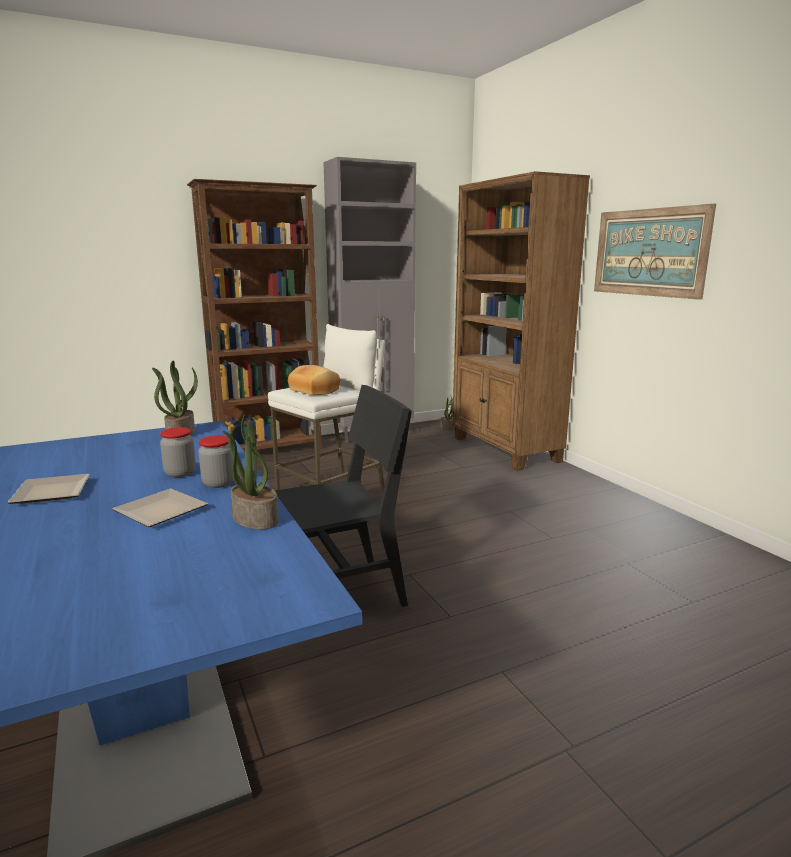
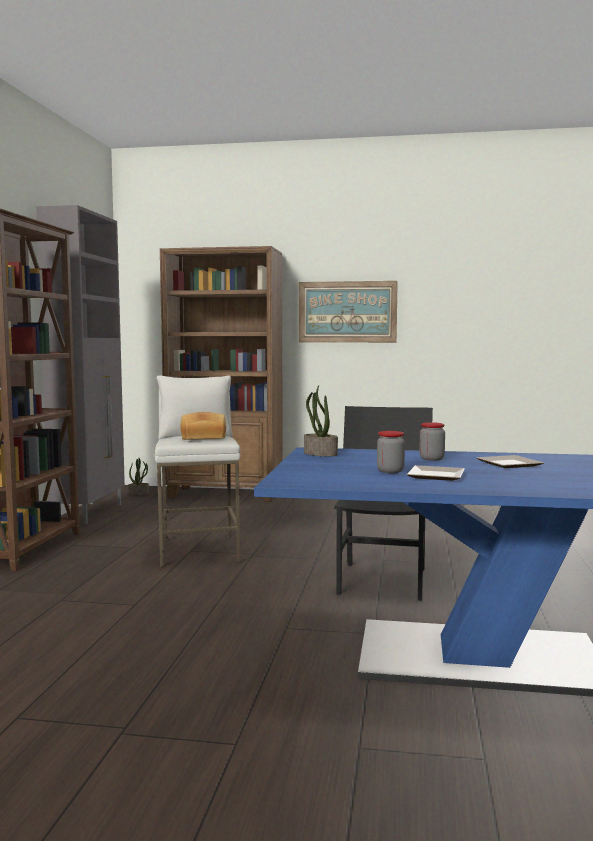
camera: 55 degrees left, 10 degrees down
(218, 483) = (466, 456): jar -> jar (390, 471)
(254, 519) = (541, 456): potted plant -> none

